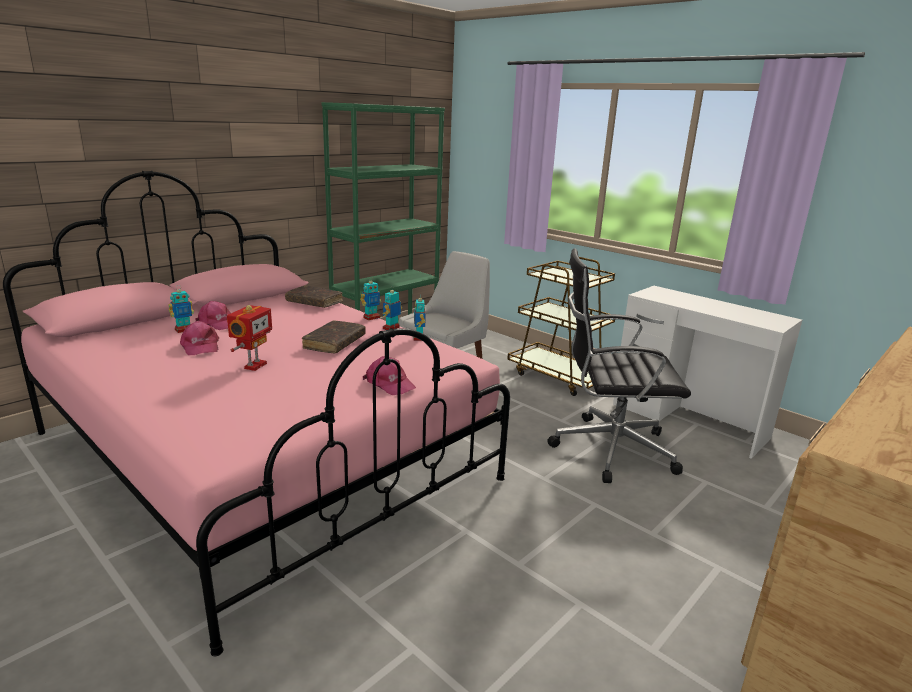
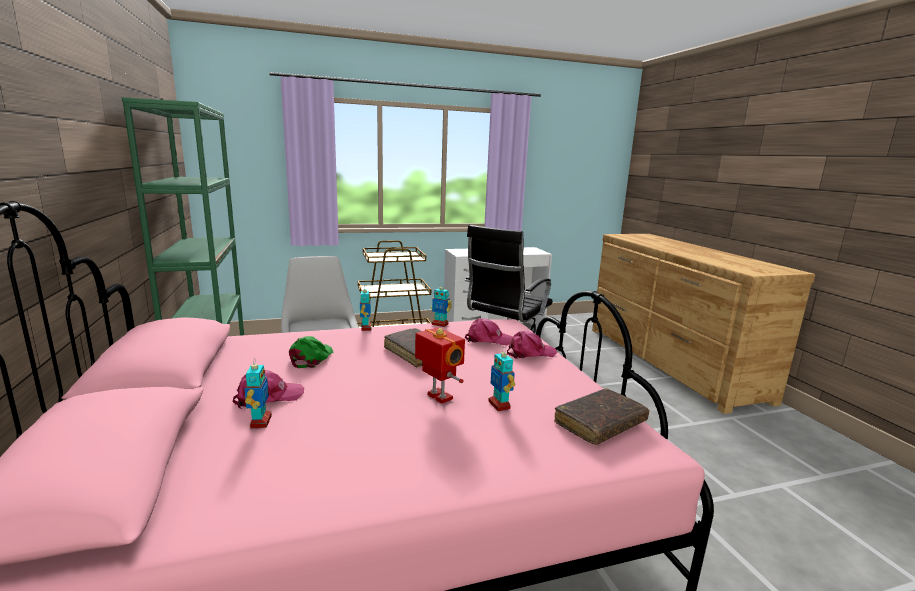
camera: 60 degrees left, 5 degrees down
(200, 346) = (341, 418): pink cap -> pink cap (488, 339)
(290, 317) = (311, 358): none -> green cap
(314, 302) = (279, 339): brown book -> brown book (600, 424)
(391, 328) = (404, 327): toy robot -> toy robot (499, 405)

